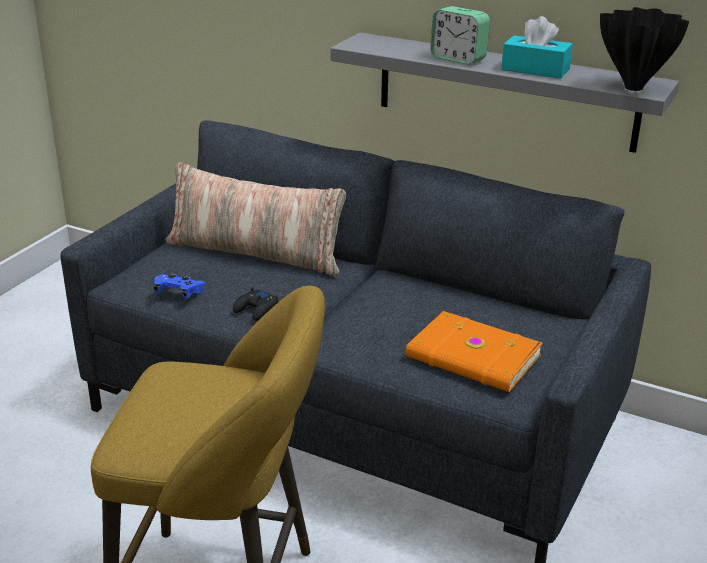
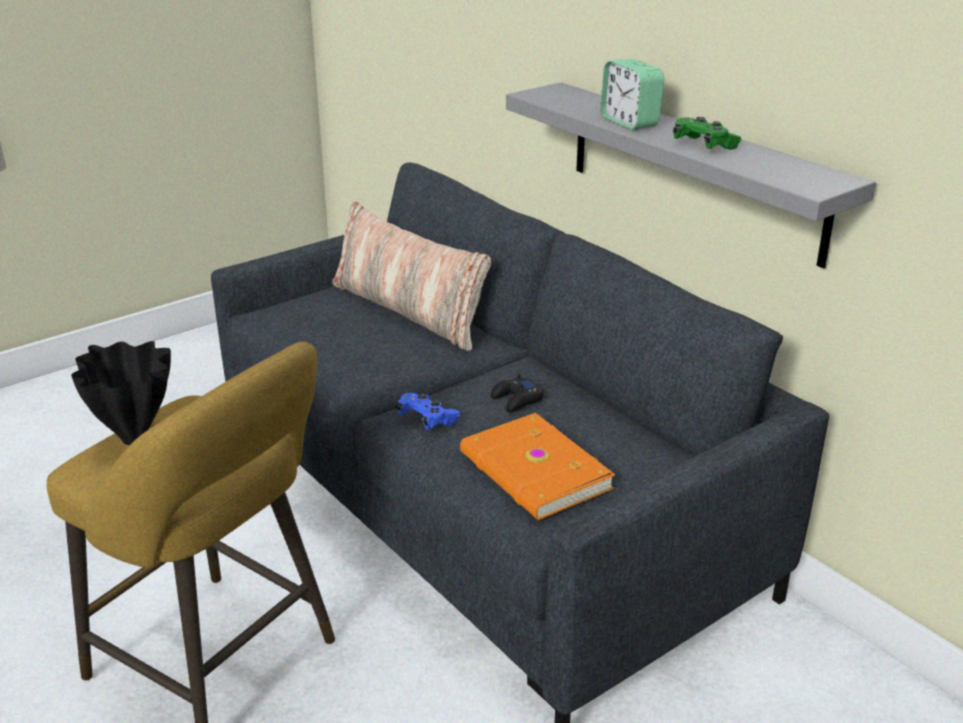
camera: 25 degrees right, 0 degrees up
(179, 293) = (300, 335): blue game controller -> blue game controller (427, 419)
(256, 309) = (356, 368): black game controller -> black game controller (517, 400)
(535, 69) = (704, 145): turquoise tissue box -> green game controller
(635, 88) = (801, 182): black vase -> black vase (134, 440)

